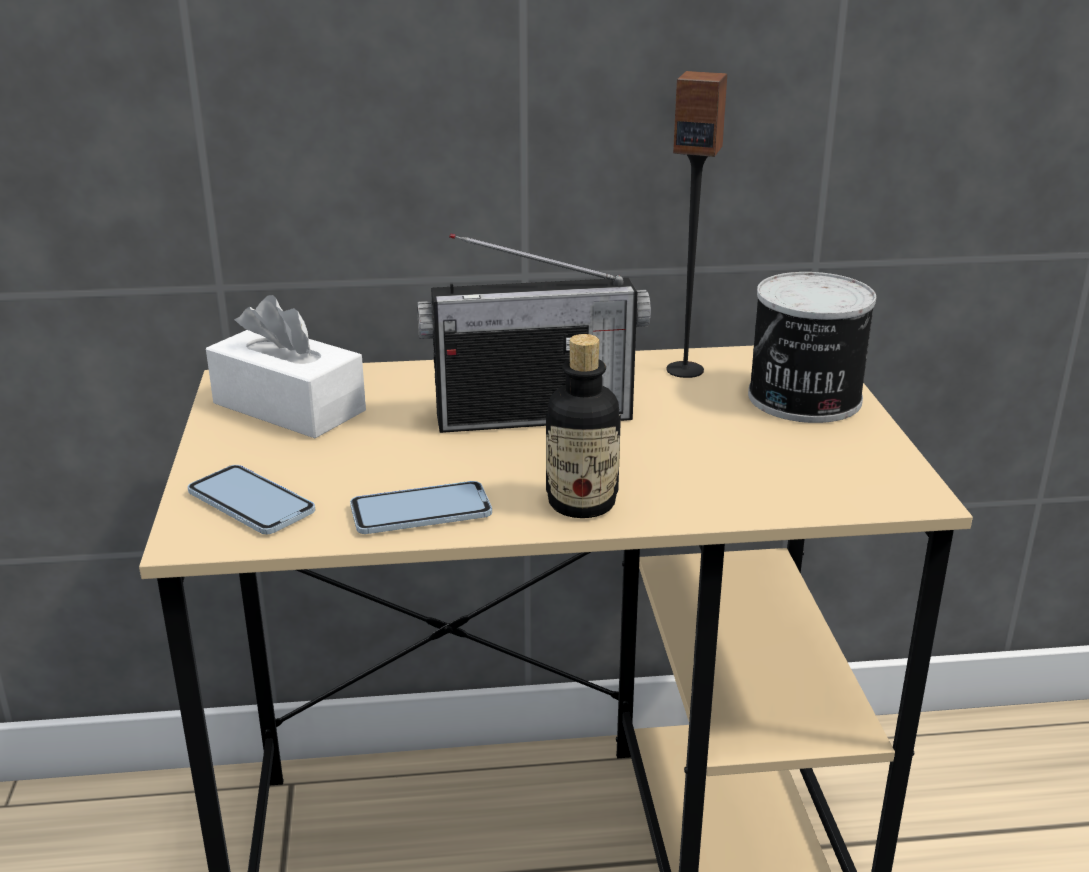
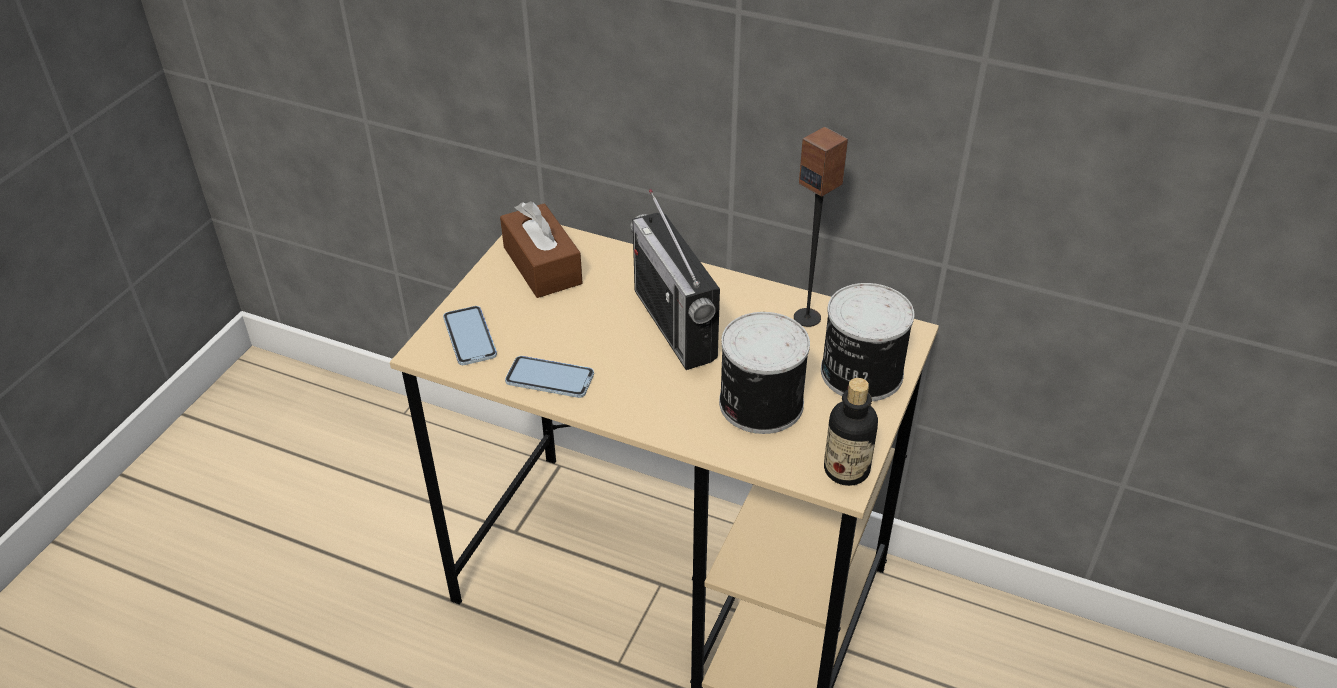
camera: 30 degrees right, 15 degrees up
(289, 407) = (542, 265): white tissue box -> brown tissue box
(533, 416) = (674, 325): radio -> radio turned 45 degrees clockwise
(581, 503) = (640, 407): bottle -> bottle (846, 470)
(724, 455) = (758, 403): none -> can

